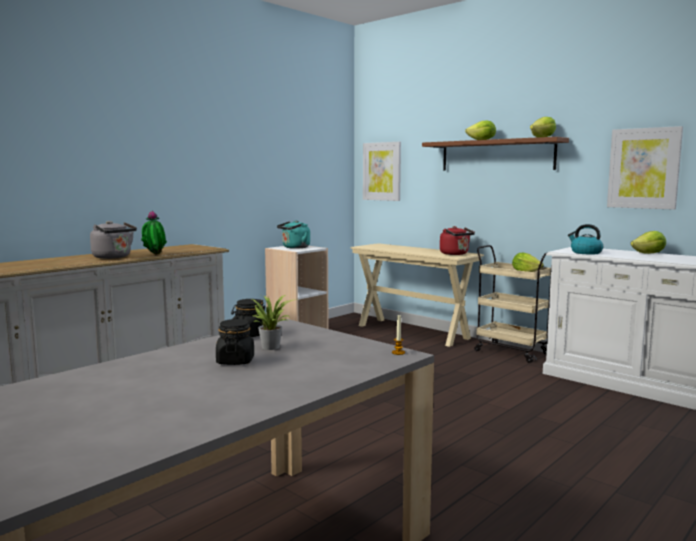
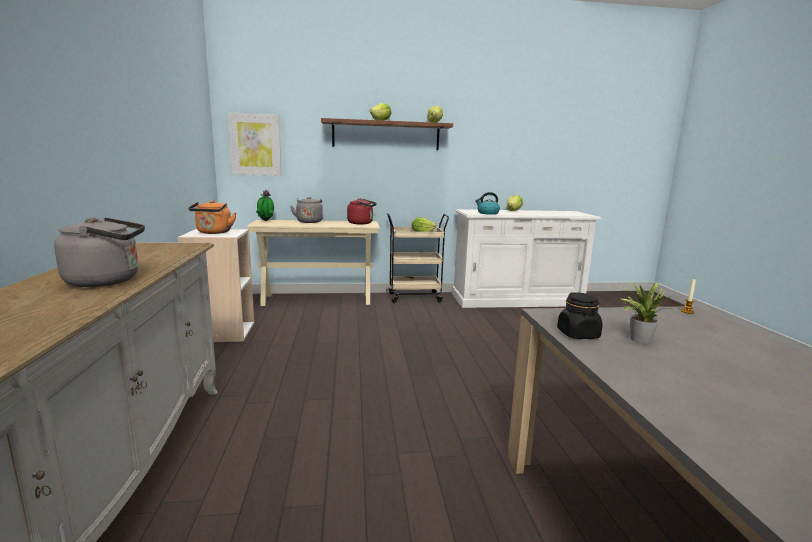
camera: 50 degrees left, 5 degrees up
(154, 254) = (158, 265): potted plant -> potted plant (266, 221)
(235, 361) = (692, 364): black jar -> none
(294, 247) = (213, 232): turquoise kettle -> orange kettle
(413, 248) = (309, 221): none -> grey kettle
(643, 168) = (500, 151): picture -> none

